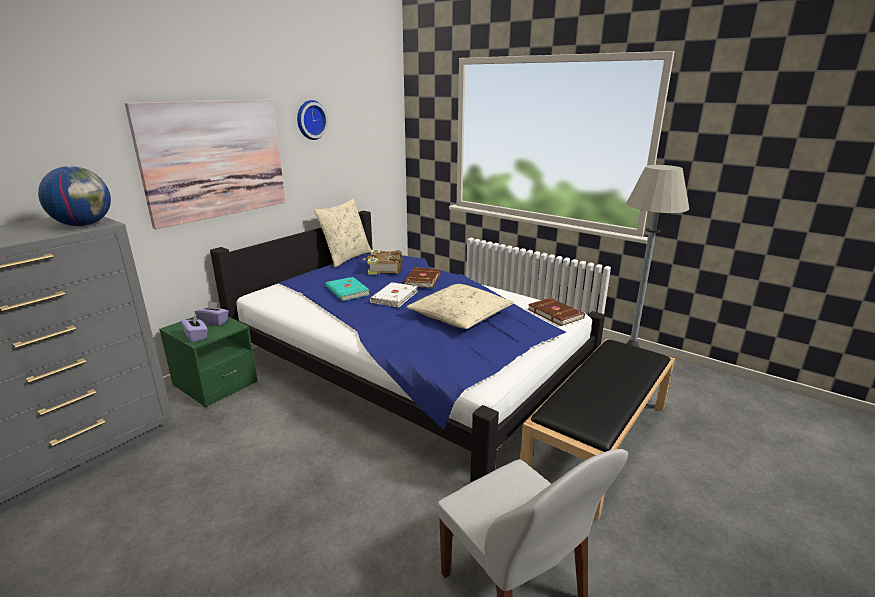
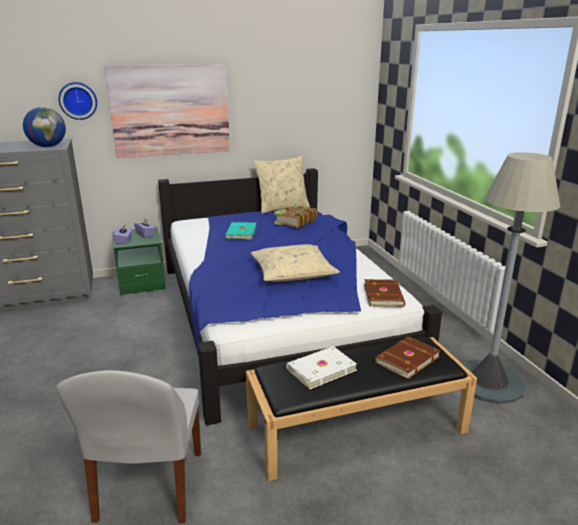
camera: 35 degrees right, 0 degrees up
(310, 120) = (264, 82): wall clock -> wall clock (78, 100)
(393, 297) = (265, 245): white book -> white book (320, 369)
(421, 279) = (308, 237): brown book -> brown book (406, 359)

